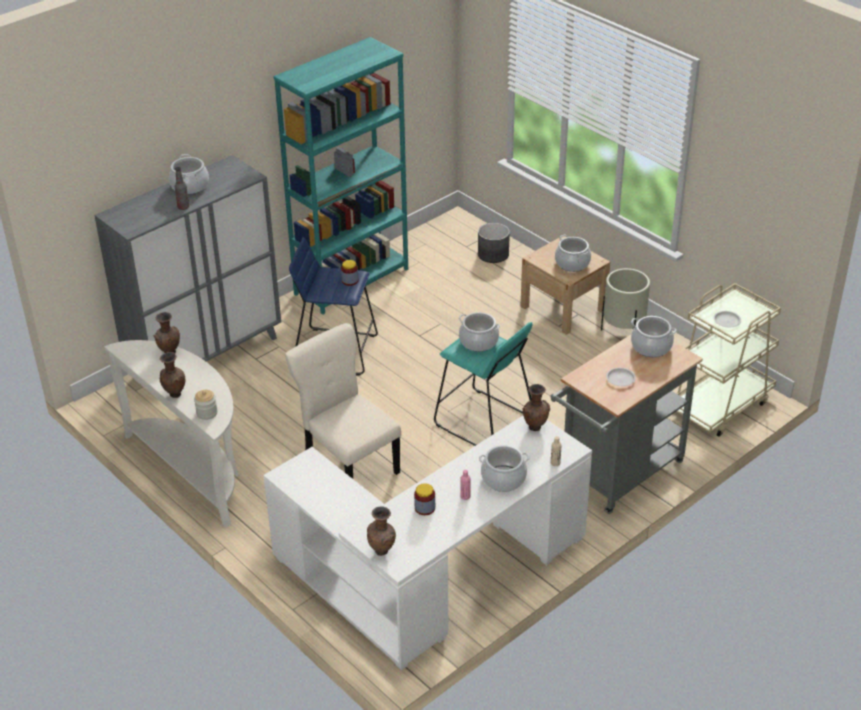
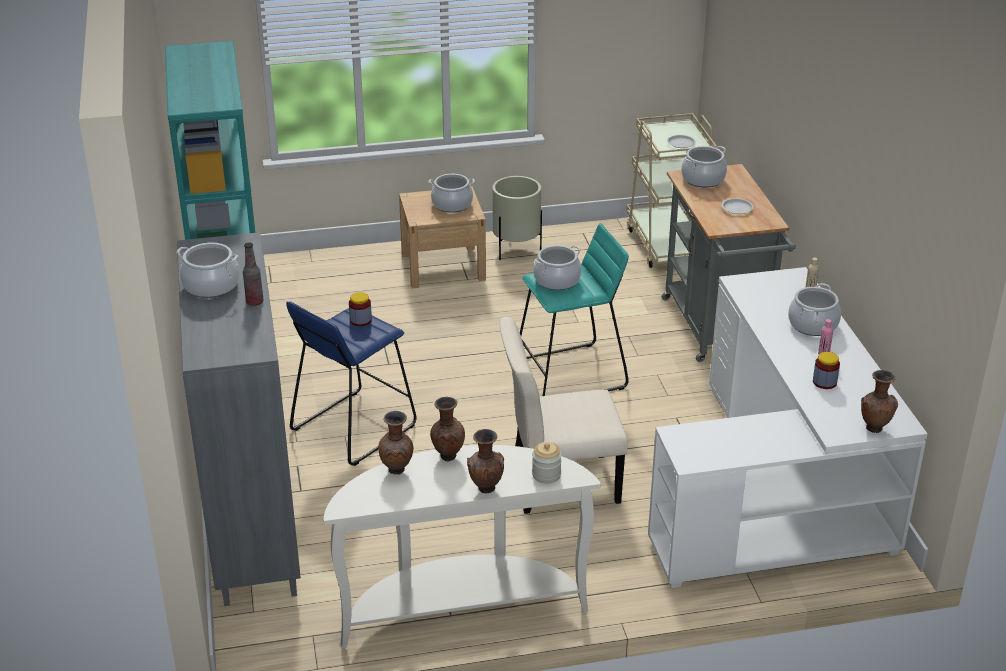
camera: 60 degrees left, 5 degrees down
(493, 254) = (305, 272): grey planter -> none
(535, 427) = (747, 283): brown vase -> brown vase (447, 456)

